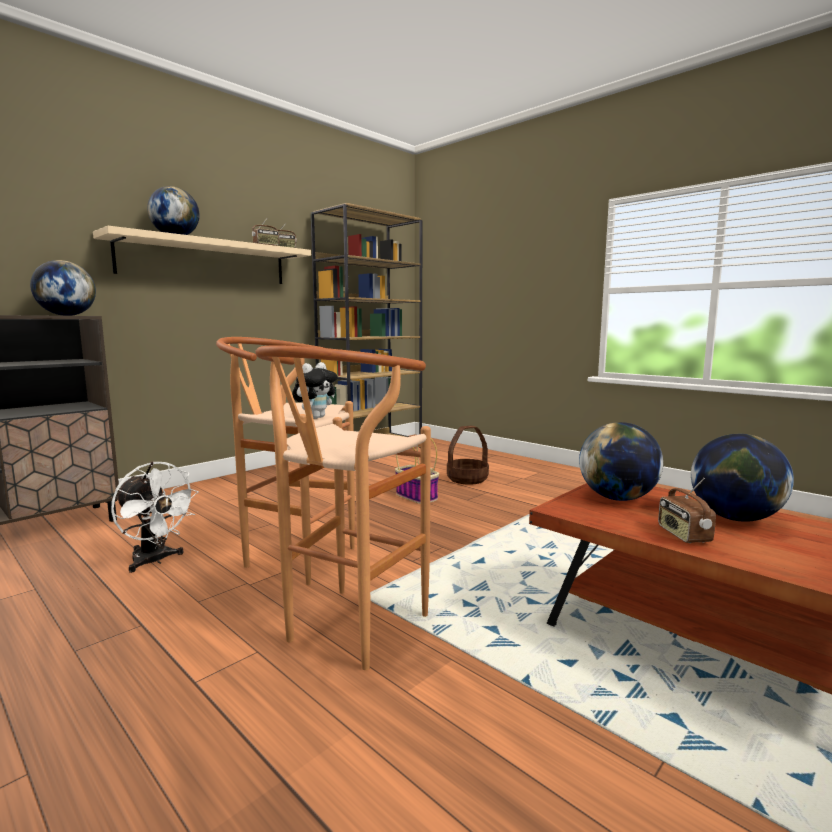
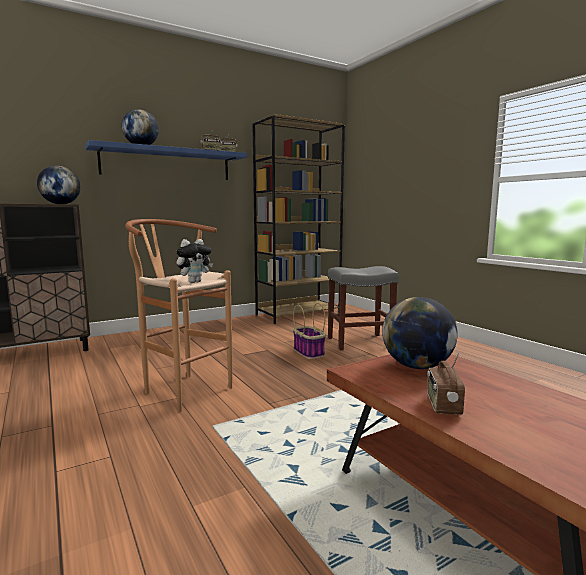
camera: 15 degrees right, 0 degrees up
(155, 561) = (91, 381): white fan -> none
(205, 261) = (167, 164): beige shelf -> blue shelf
(348, 634) = (181, 453): brown stool -> none
(467, 479) = (360, 342): basket -> grey stool
(735, 518) = (515, 396): globe -> none

